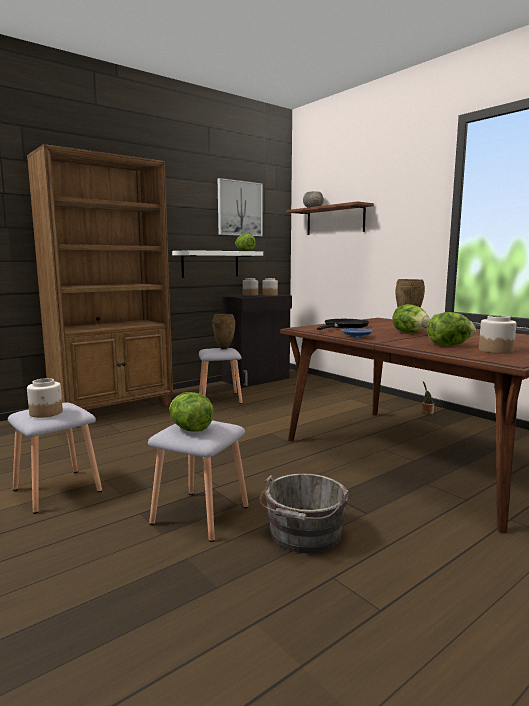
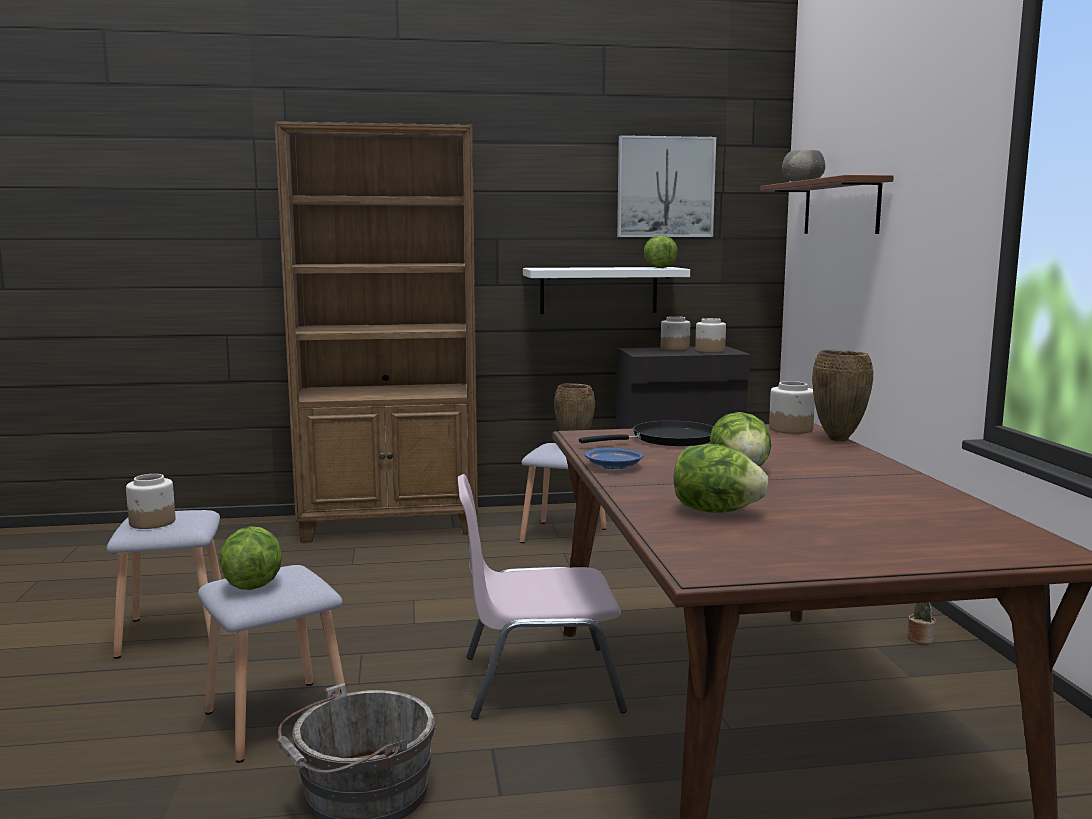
camera: 30 degrees right, 0 degrees up
(308, 463) = (538, 682): none -> pink chair
(495, 350) = (763, 539): jar -> jar (791, 429)

